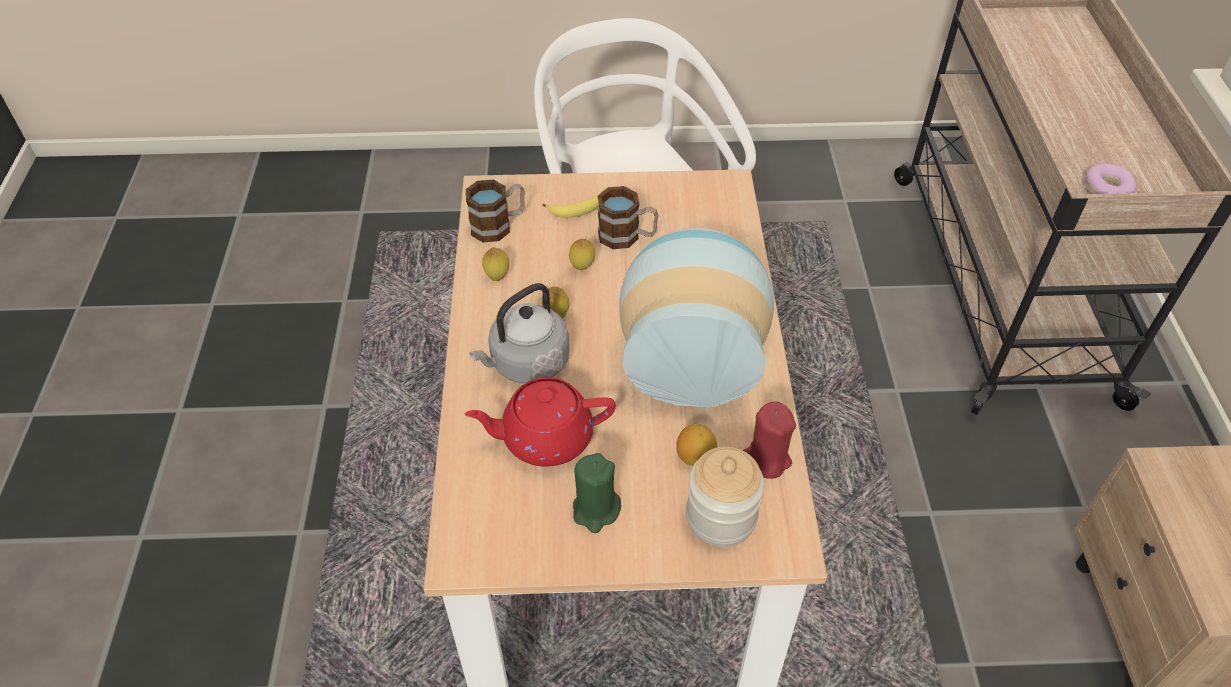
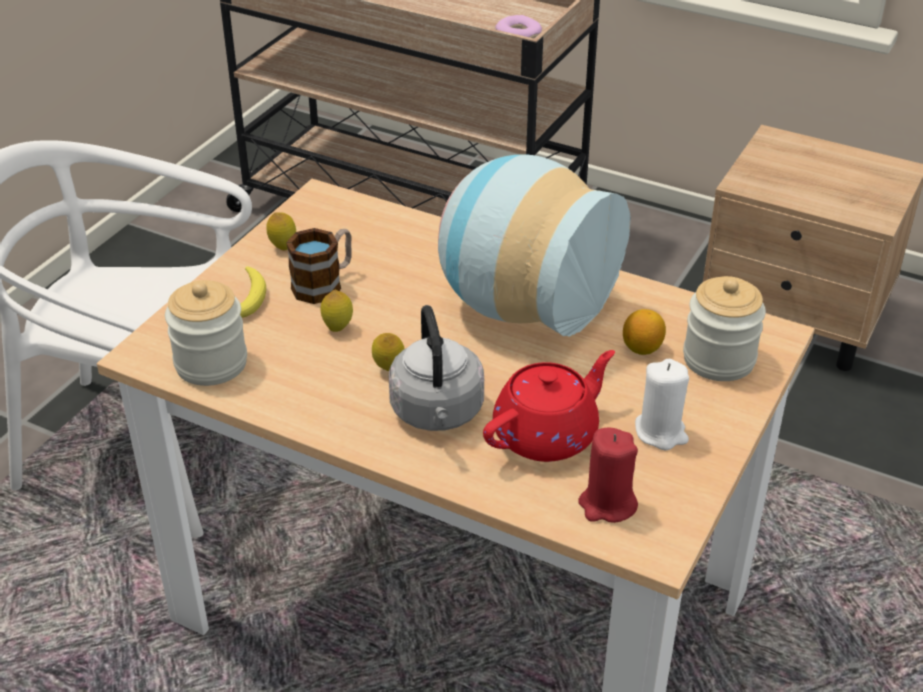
camera: 60 degrees left, 10 degrees down
(497, 277) = (291, 391): lemon -> lemon (283, 247)
(498, 225) = (211, 363): mug -> jar
(545, 438) = (547, 434): red teapot -> red teapot turned 150 degrees counterclockwise
(596, 510) = (661, 432): green candle -> white candle
(766, 459) = (674, 310): red candle -> red candle (607, 504)

